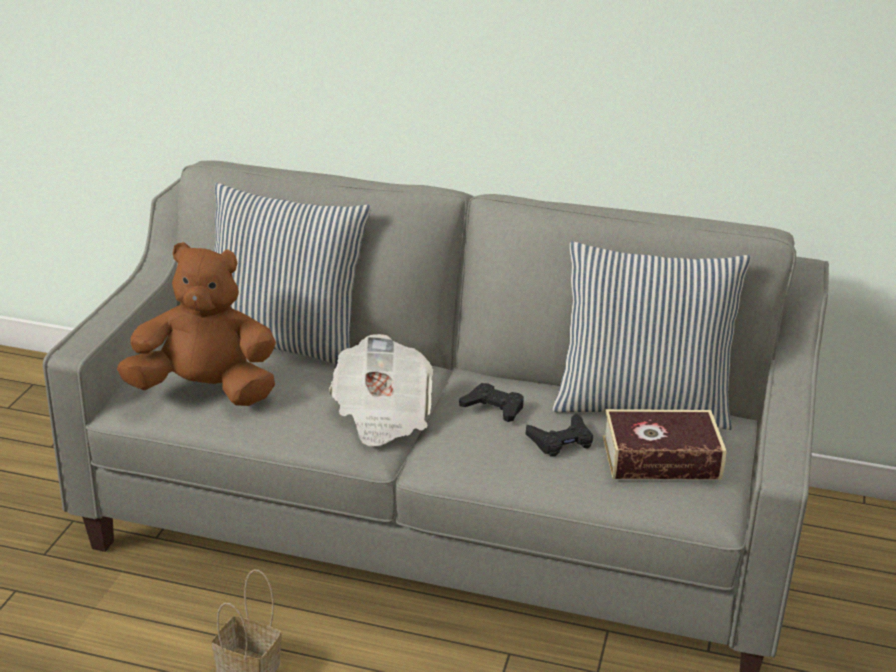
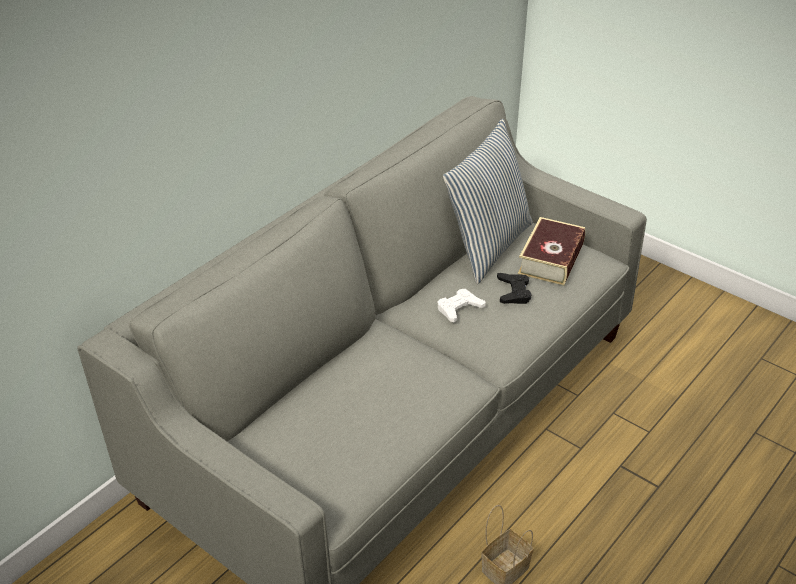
camera: 65 degrees left, 10 degrees up
(205, 391) = (352, 452): brown plush toy -> none
(285, 341) = (298, 389): pillow -> none
(382, 415) = (435, 365): newspaper -> none
(493, 408) = (459, 308): black game controller -> white game controller

